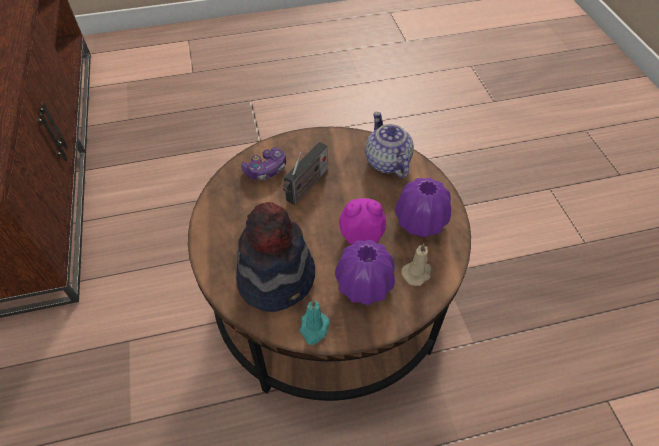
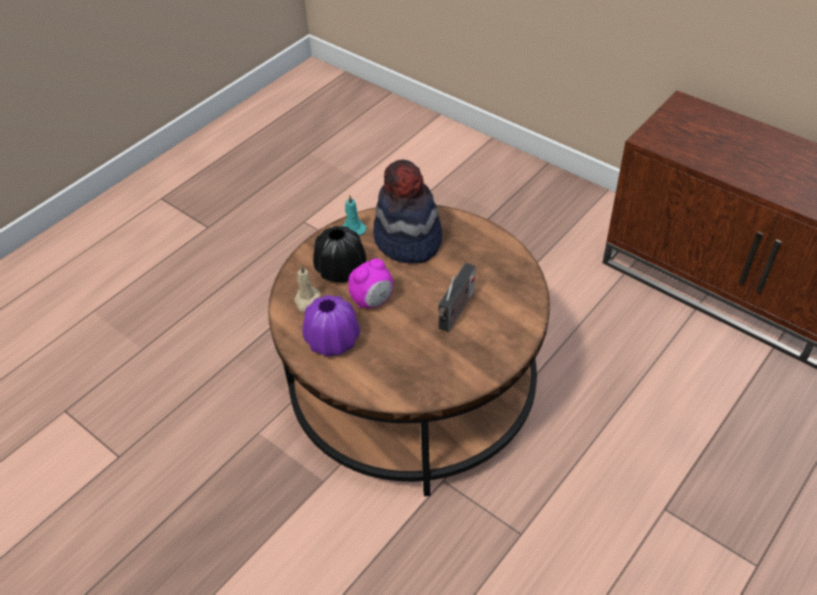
camera: 145 degrees right, 5 degrees down
(266, 170) = (507, 305): game controller -> none
(306, 187) = (456, 312): radio -> radio turned 150 degrees counterclockwise
(364, 285) = (341, 270): purple vase -> black vase
(386, 161) = (408, 380): teapot -> none

